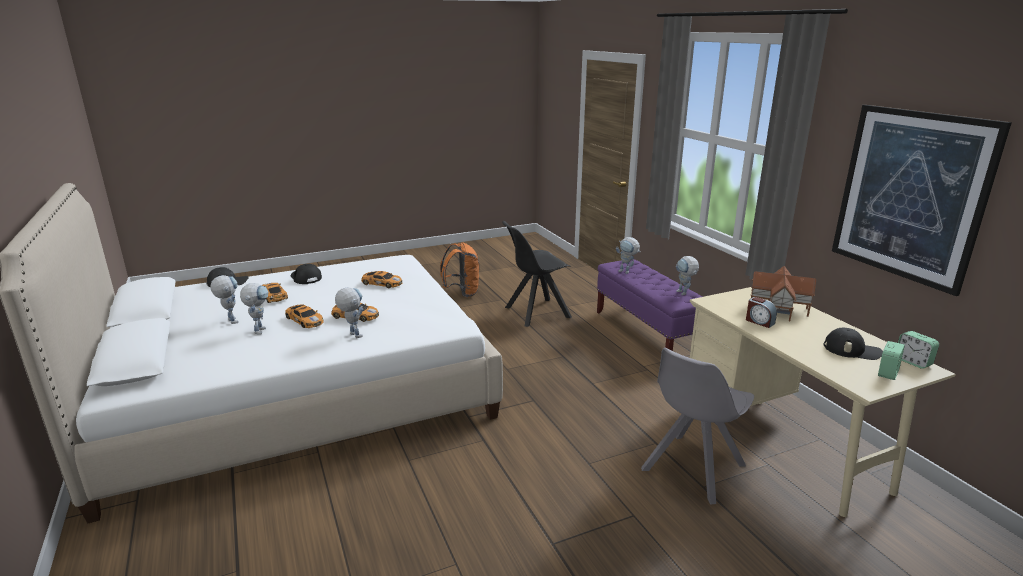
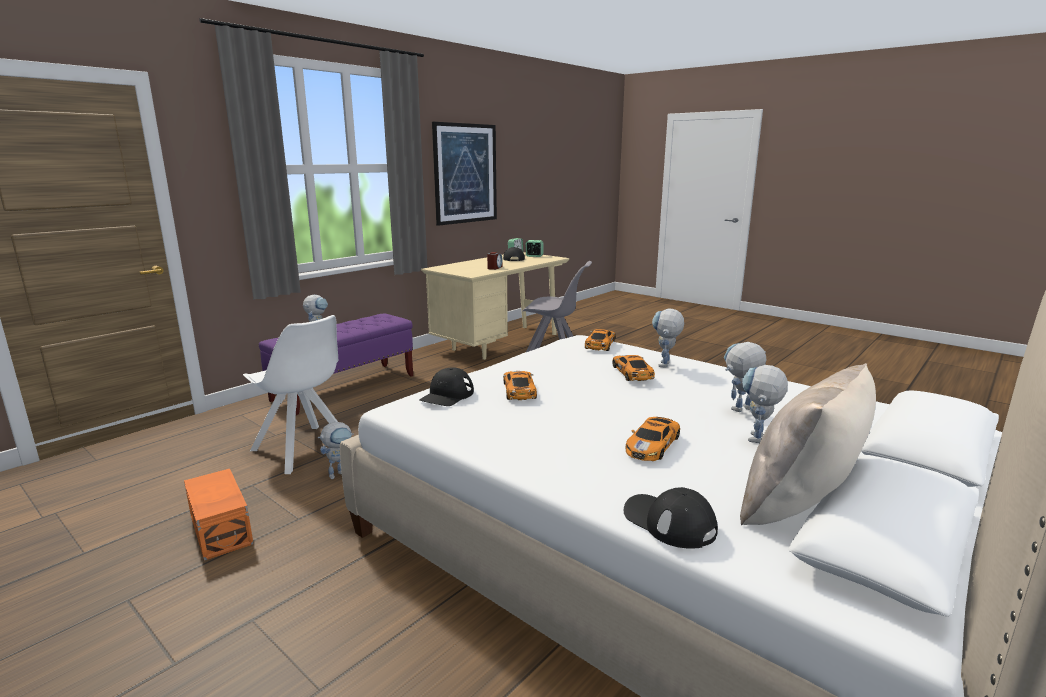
camera: 115 degrees left, 5 degrees down
(186, 306) = (800, 506): none -> beige pillow
(304, 320) = (679, 396): toy car -> toy car (600, 345)
(305, 277) = (557, 450): black cap -> black cap (447, 395)
(462, 293) = (219, 531): orange backpack -> orange storage box
(535, 313) = (304, 450): black chair -> white chair
(684, 294) = (373, 318): toy robot -> toy robot (340, 473)
(779, 309) = (467, 266): toy house -> none

